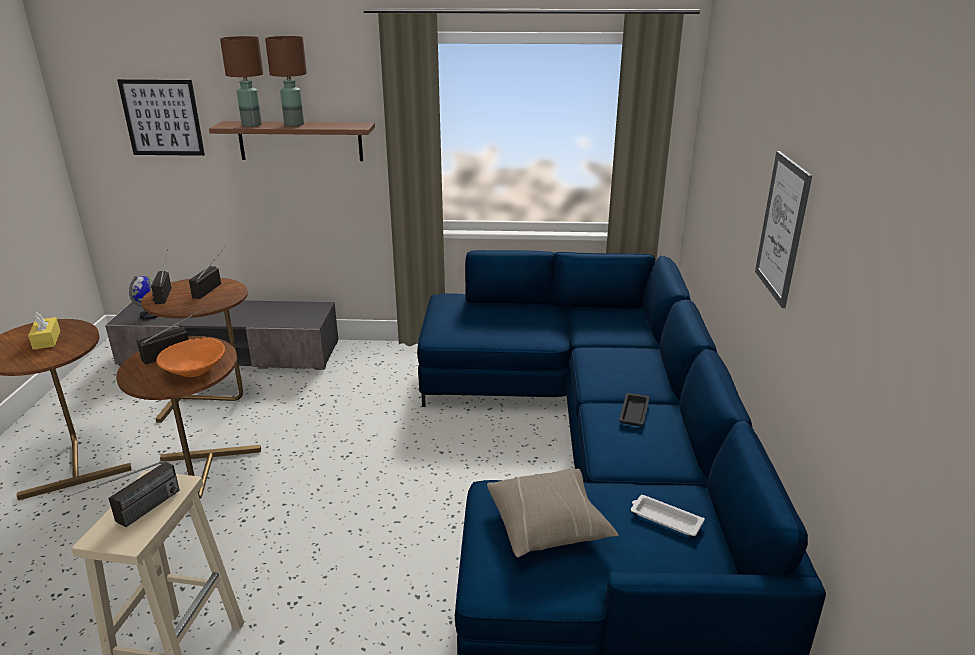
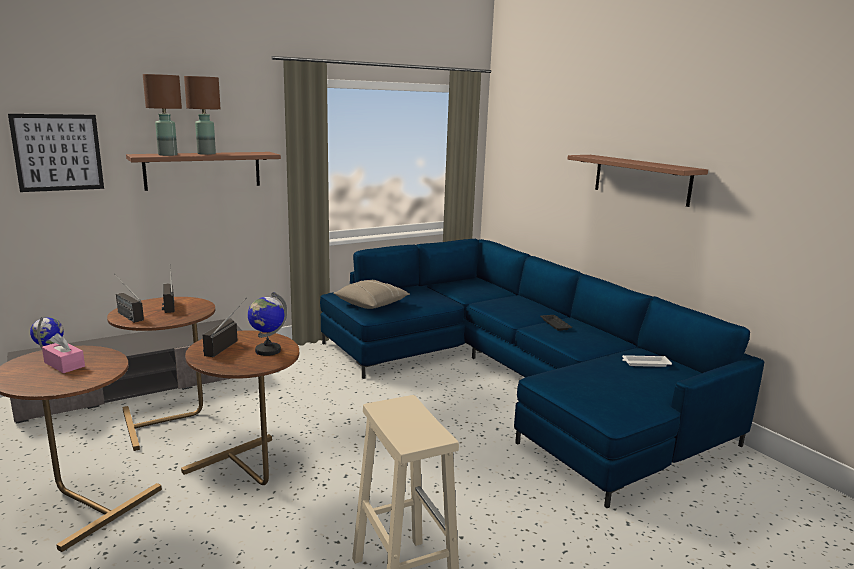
camera: 35 degrees left, 10 degrees down
(46, 340) = (64, 364): yellow tissue box -> pink tissue box
(134, 516) = (412, 425): radio -> none
(194, 370) = (267, 350): orange bowl -> globe
(548, 524) = (597, 383): beige pillow -> beige pillow (371, 303)
(782, 228) = (641, 179): picture -> brown shelf

